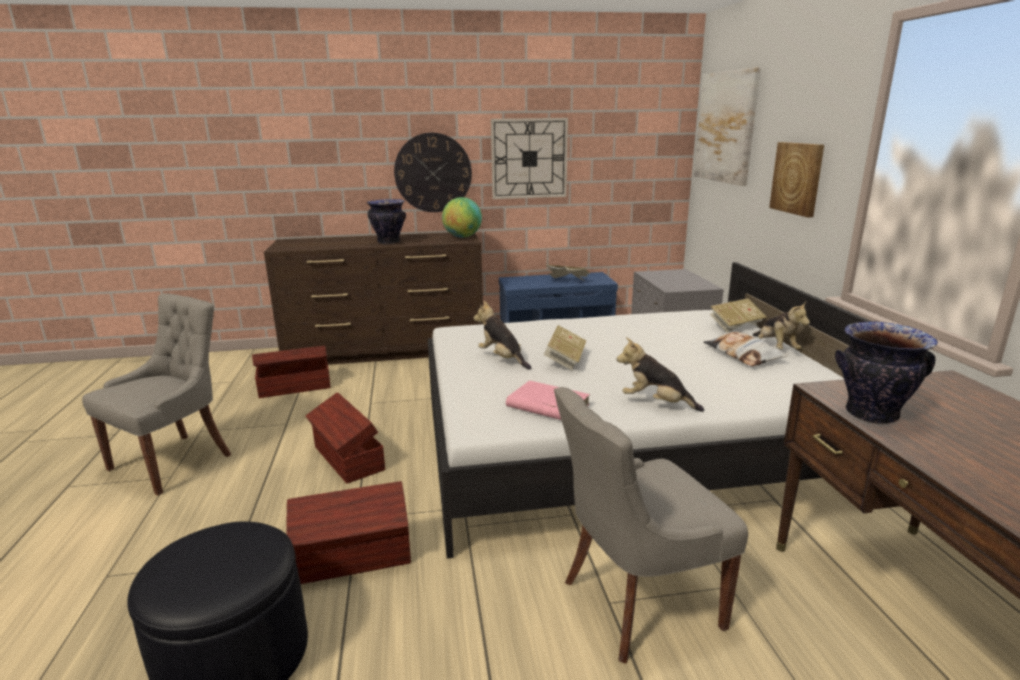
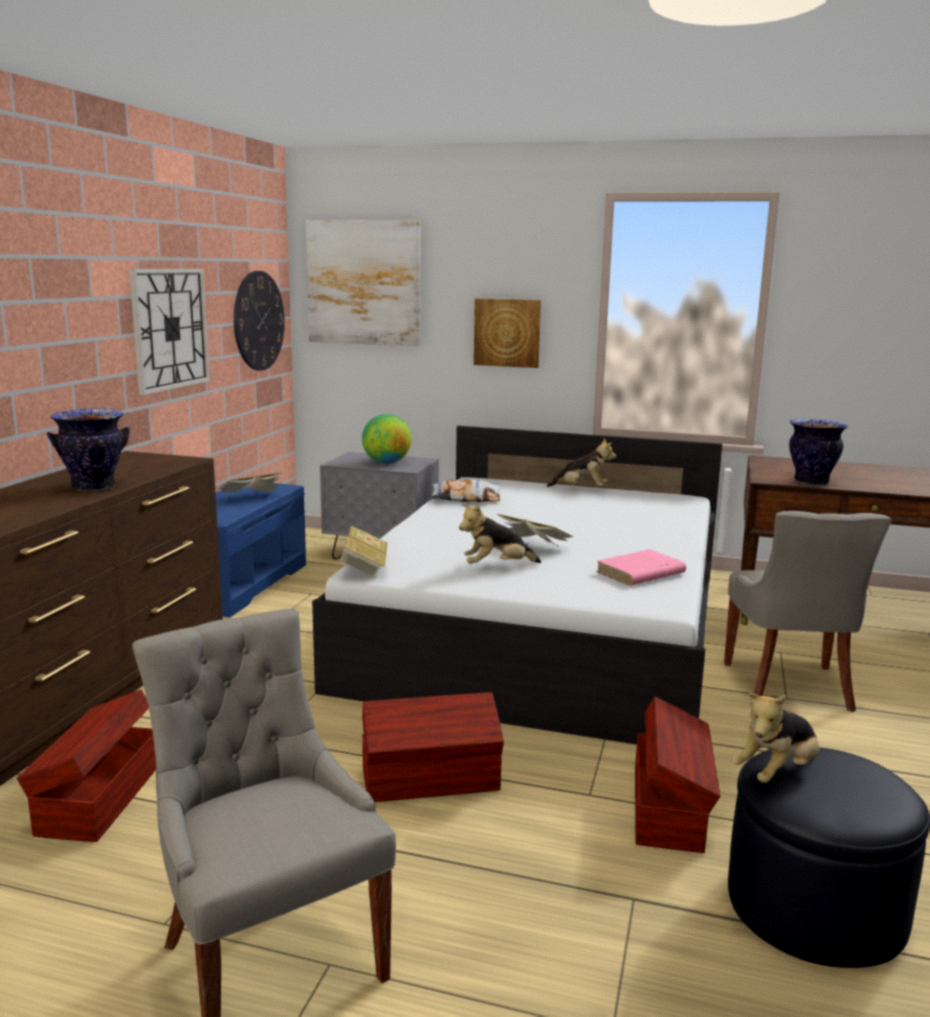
camera: 65 degrees left, 5 degrees down
(433, 173) = (70, 360): wall clock -> wall clock (258, 321)
(462, 237) = (156, 458): globe -> globe (387, 462)
(656, 403) = (663, 542): plush toy -> plush toy (777, 772)
(735, 326) = (517, 484): book -> book (364, 567)
(743, 354) = (586, 499): pillow -> pillow (466, 498)

